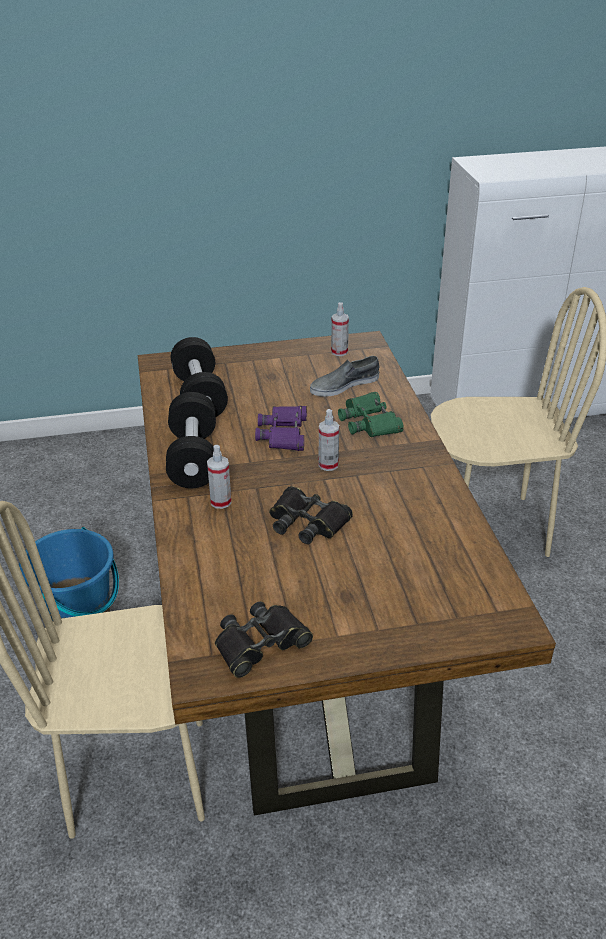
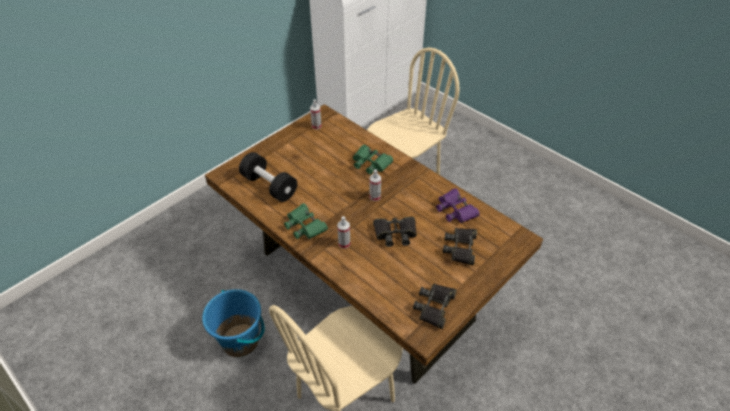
camera: 35 degrees left, 10 degrees up
(193, 458) = (305, 225): black dumbbell -> green binoculars
(284, 433) = (336, 189): purple binoculars -> purple binoculars (455, 210)
(344, 385) = (338, 146): grey shoe -> none
(389, 587) = (460, 248): none -> black binoculars

